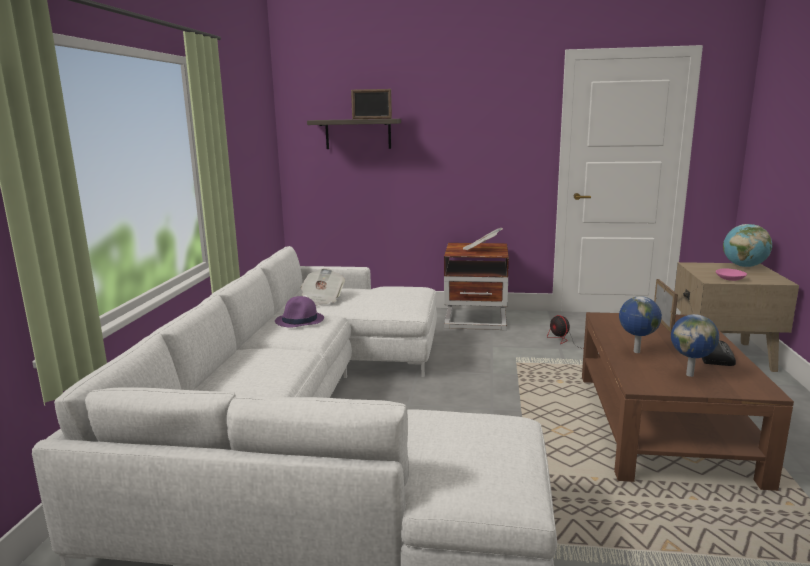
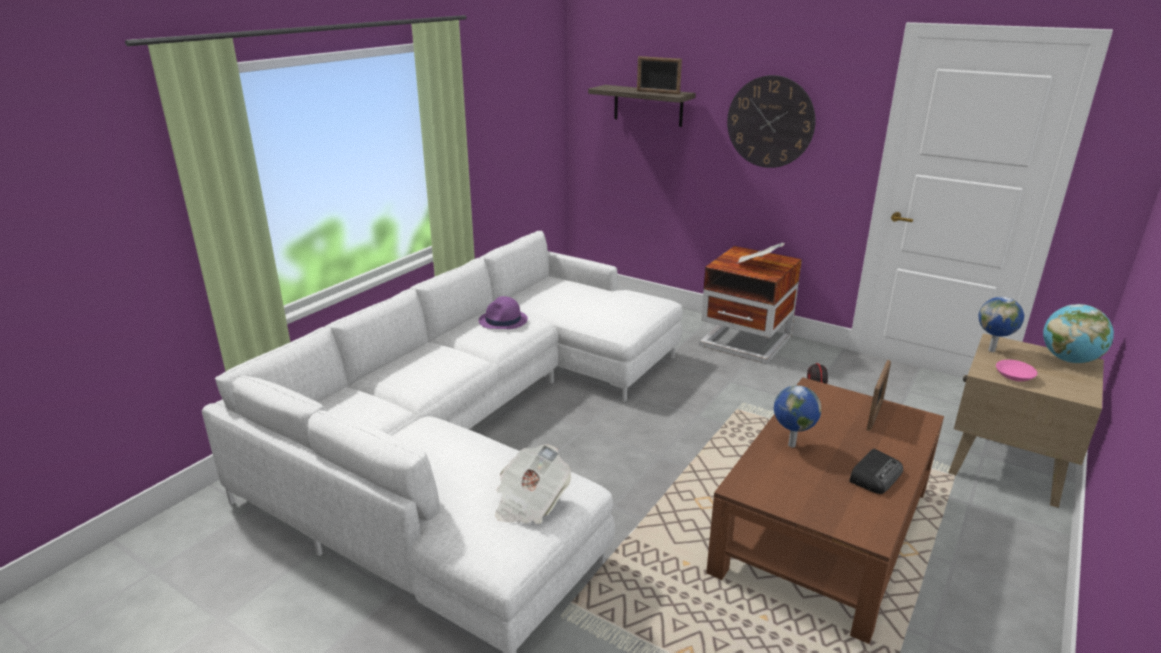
camera: 25 degrees right, 10 degrees up
(322, 299) = (548, 297): newspaper -> newspaper (530, 502)
(468, 135) = (770, 122): none -> wall clock
(690, 374) = (814, 490): globe -> globe (992, 350)

